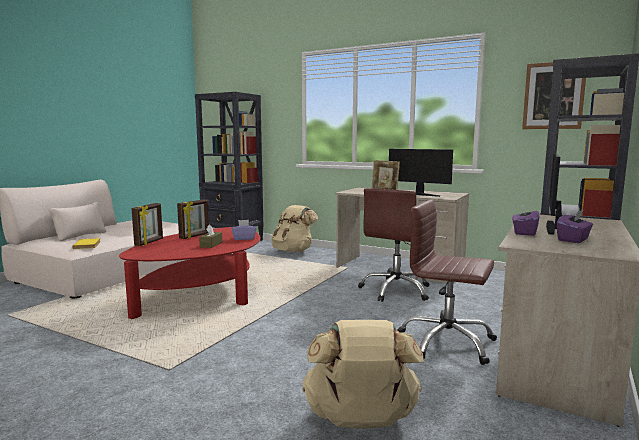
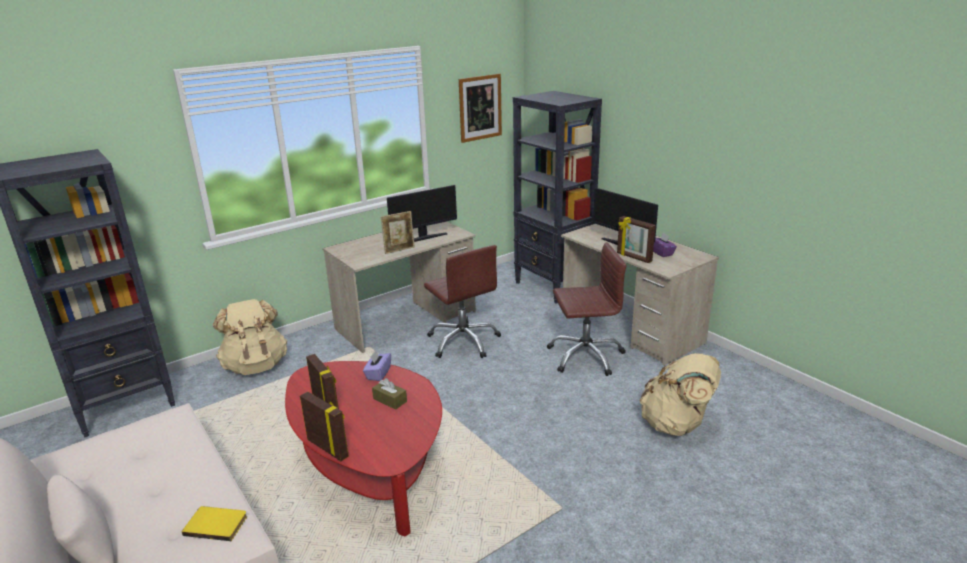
camera: 65 degrees left, 15 degrees up
(446, 343) = (585, 356): brown office chair -> brown office chair turned 150 degrees counterclockwise
(524, 232) = (633, 257): purple tissue box -> picture frame

